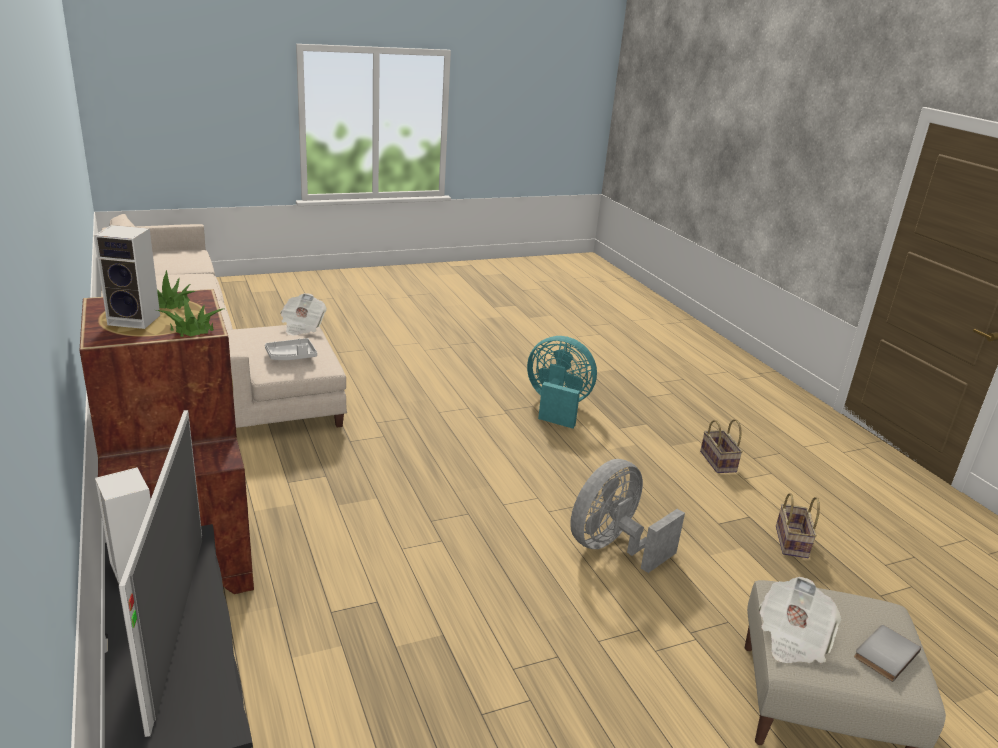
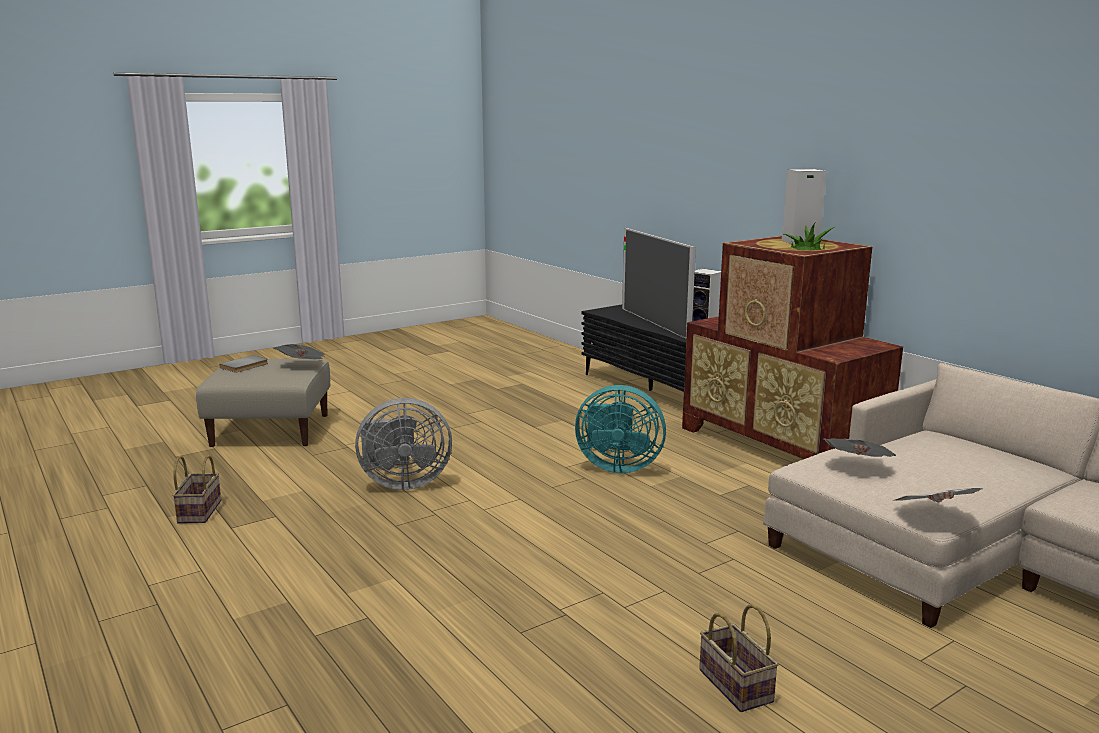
camera: 170 degrees right, 10 degrees down
(192, 329) = (752, 242): potted plant -> none
(291, 356) = (858, 466): grey tray -> newspaper
(557, 407) = (477, 639): turquoise fan -> turquoise fan (617, 466)
(613, 547) = (402, 483): grey fan -> grey fan turned 45 degrees clockwise
(719, 462) = (222, 587): basket -> basket (733, 685)

